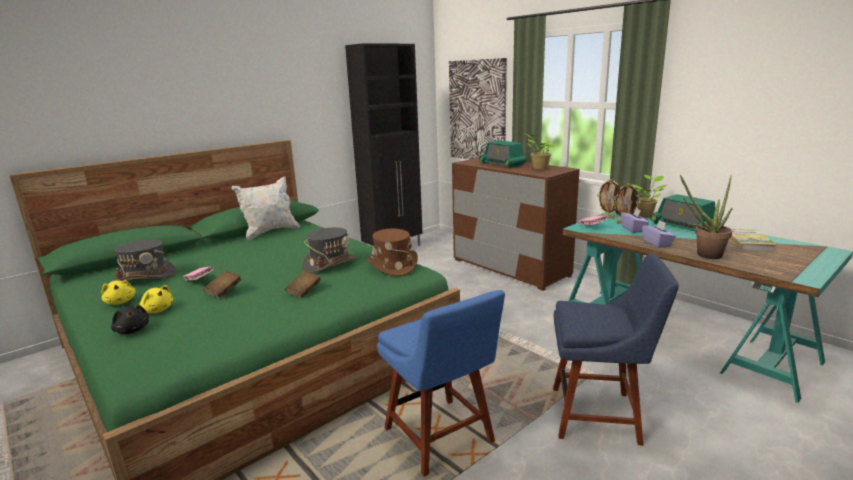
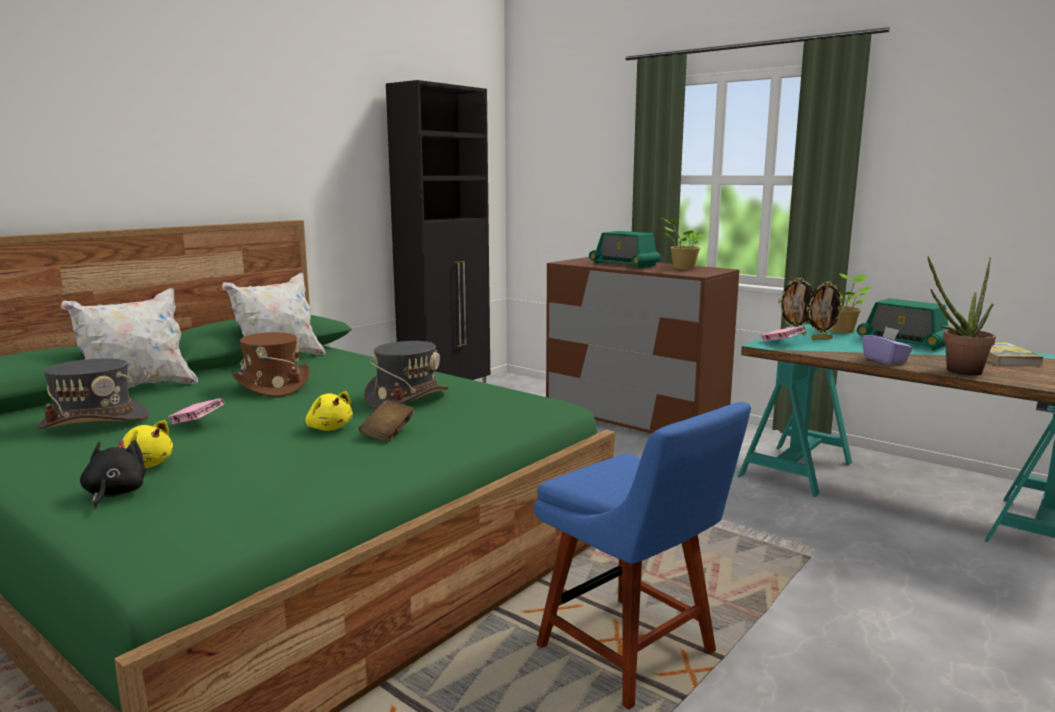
camera: 10 degrees left, 5 degrees down
(120, 302) = (67, 456): yellow plush toy -> yellow plush toy (329, 428)
(132, 330) = (114, 494): black plush toy -> black plush toy turned 135 degrees counterclockwise
(180, 254) = (138, 390): none -> white pillow
(224, 291) = (252, 435): brown book -> none
(392, 266) = (509, 398): brown hat -> brown hat (272, 386)
(477, 111) = (574, 192): picture -> none
(600, 415) = (850, 605): blue chair -> none
(633, 229) = (840, 345): purple tissue box -> none

